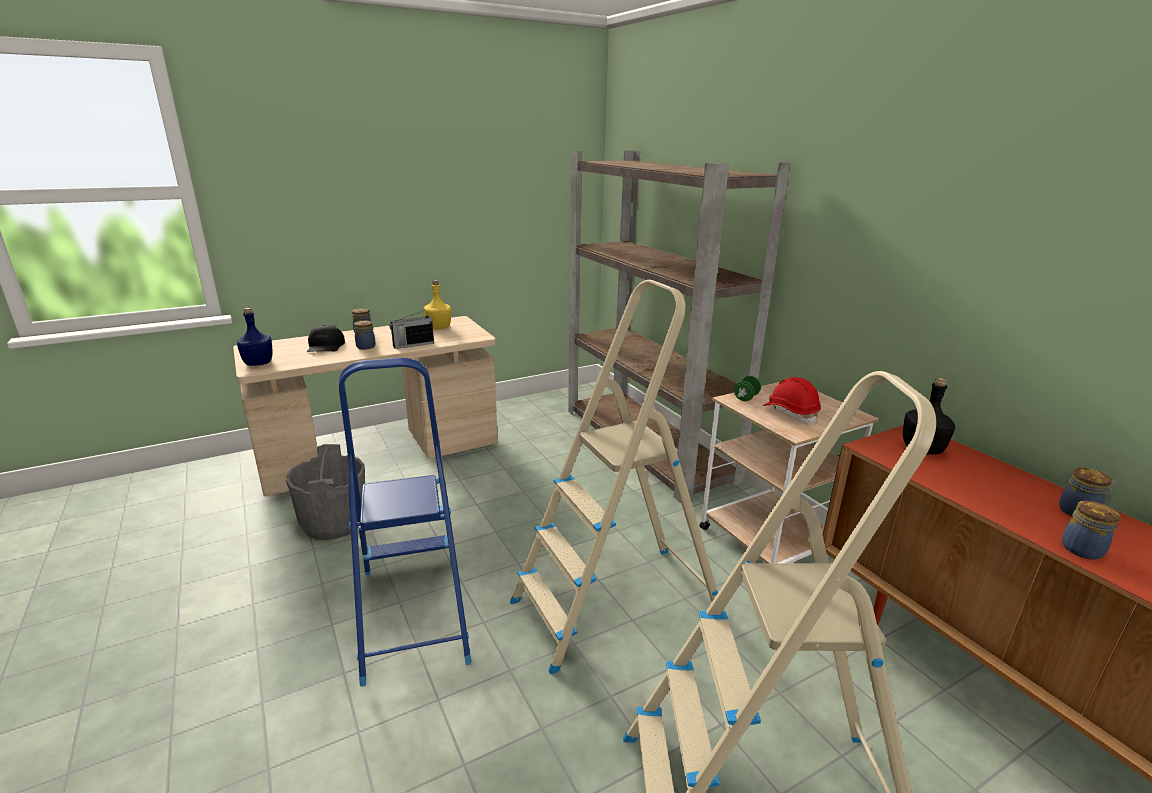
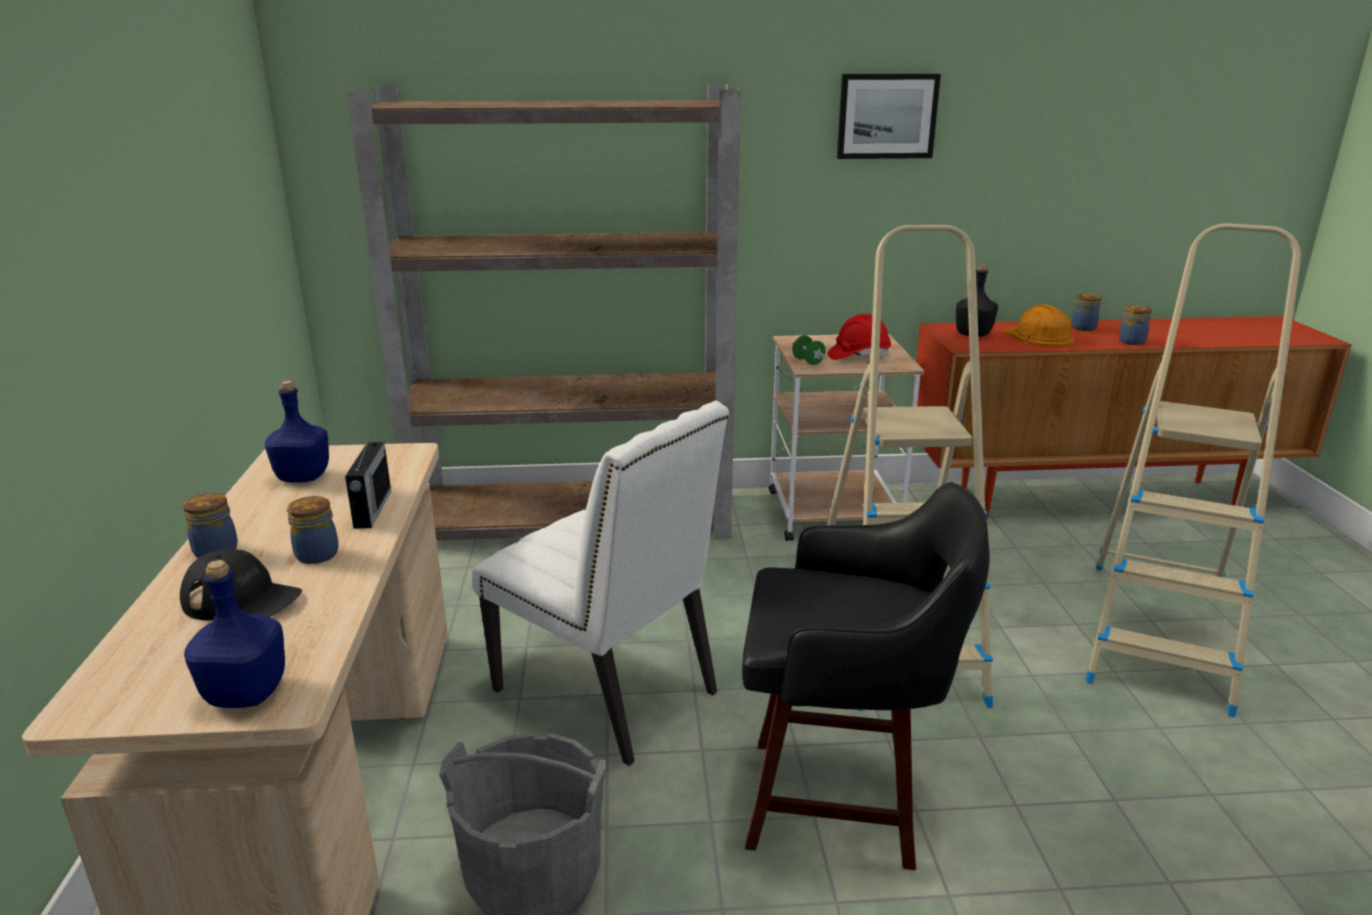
camera: 65 degrees left, 0 degrees up
(413, 611) = (841, 804): blue step ladder -> black stool
(439, 327) = (304, 477): yellow bottle -> blue bottle
(479, 502) = (603, 691): none -> white chair
(915, 205) = (886, 116): none -> picture
(981, 484) = (1038, 336): none -> orange hard hat

